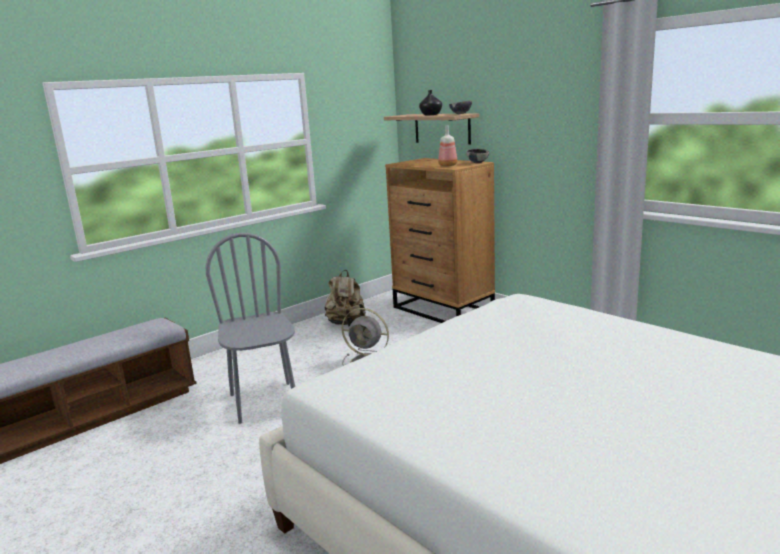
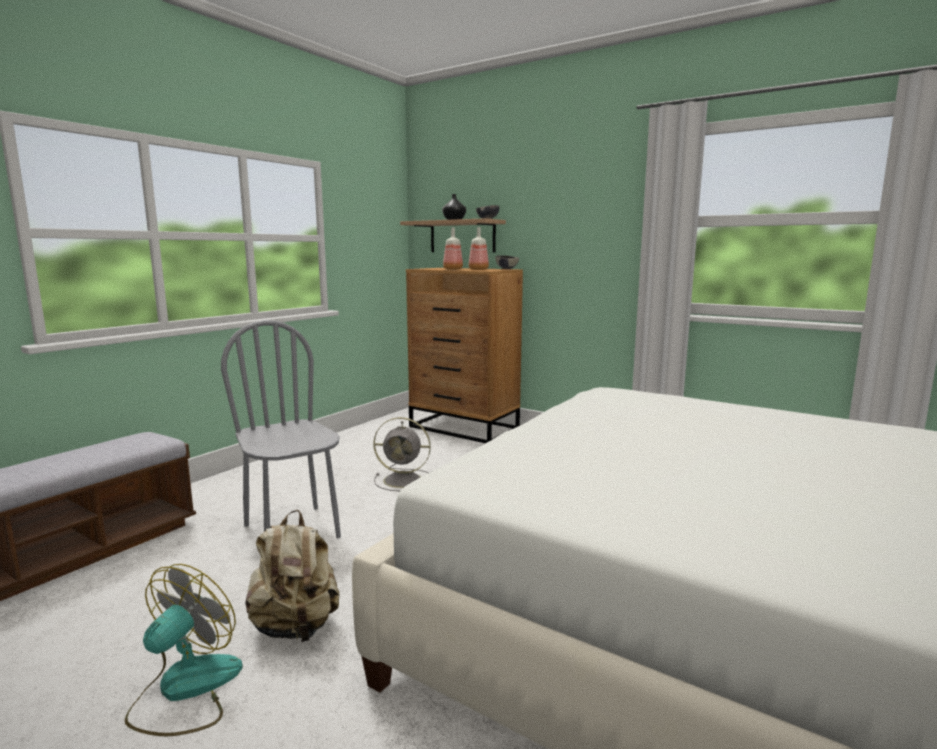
camera: 15 degrees left, 5 degrees down
(160, 515) = (185, 690): none -> fan
(346, 324) = (362, 444): beige backpack -> beige backpack (296, 627)
(425, 165) = (452, 269): none -> bottle

